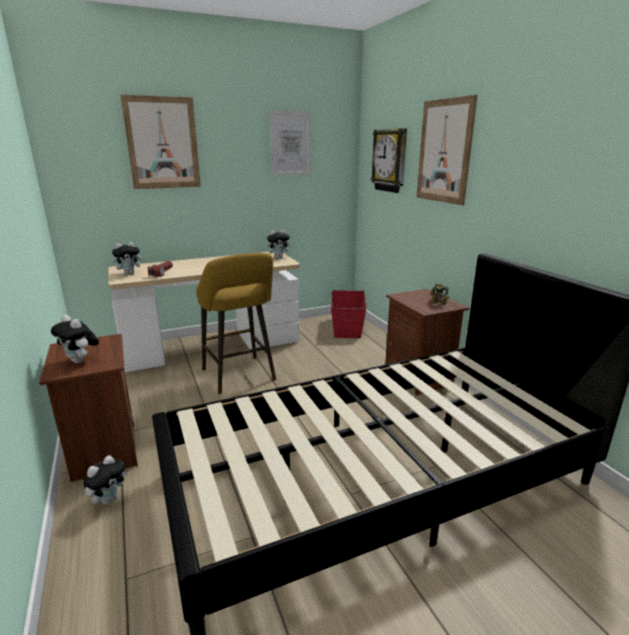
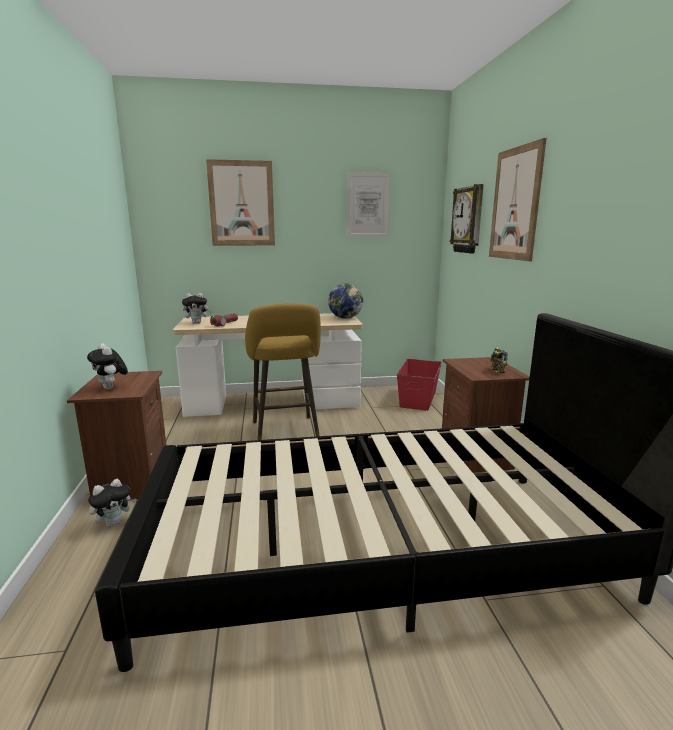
camera: 15 degrees right, 5 degrees down
(279, 257) = (345, 318): plush toy -> globe

